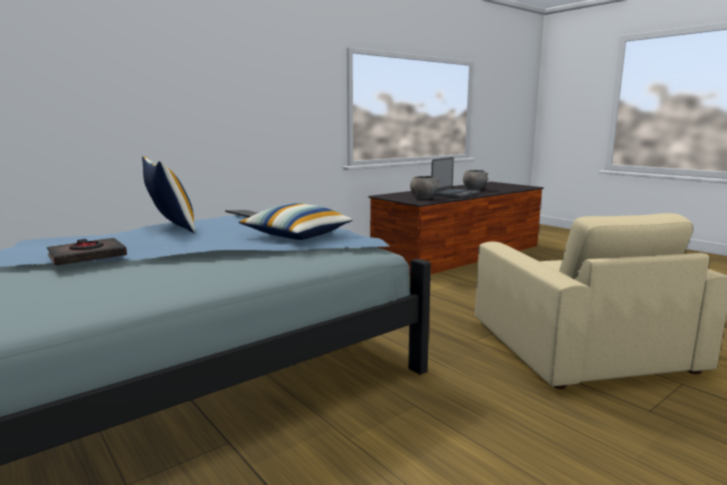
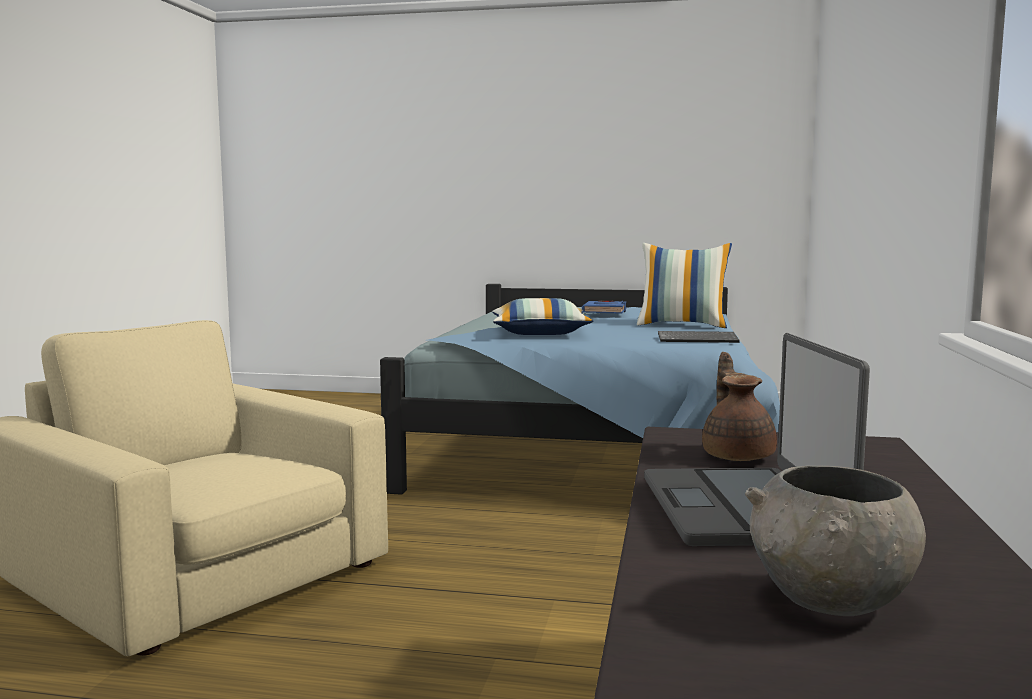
camera: 140 degrees right, 5 degrees down
(87, 257) = (605, 311): black book -> blue book
(423, 198) = (737, 455): grey bowl -> brown teapot

